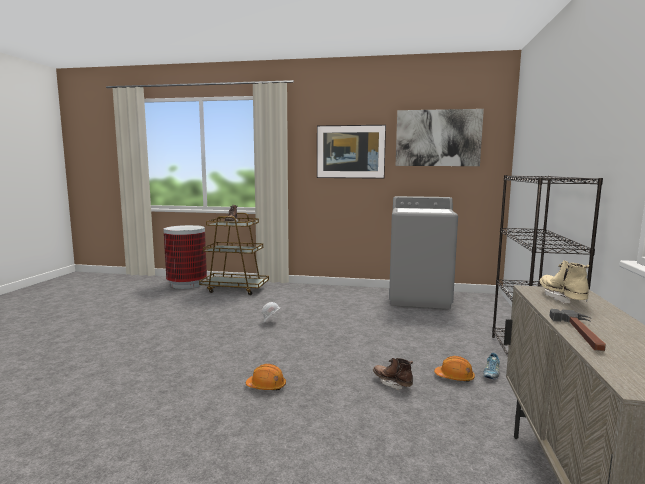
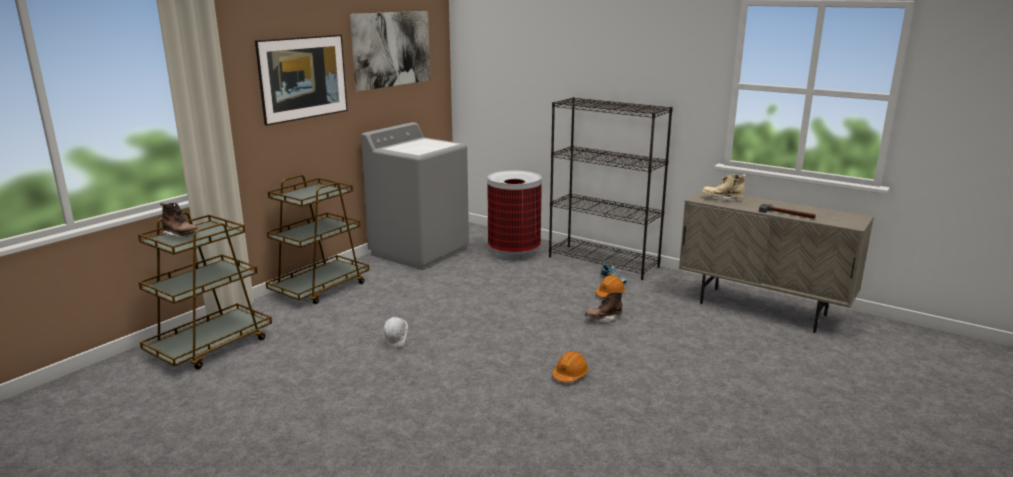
camera: 65 degrees left, 10 degrees up
(187, 284) = (106, 385): trash can -> trash can (514, 252)
(326, 290) = (320, 288): none -> brown cart

